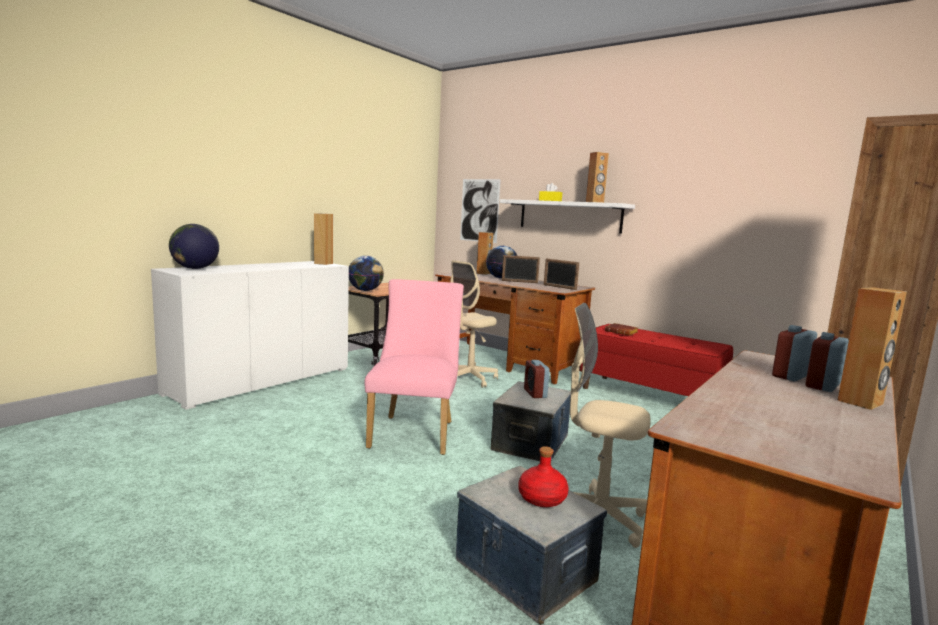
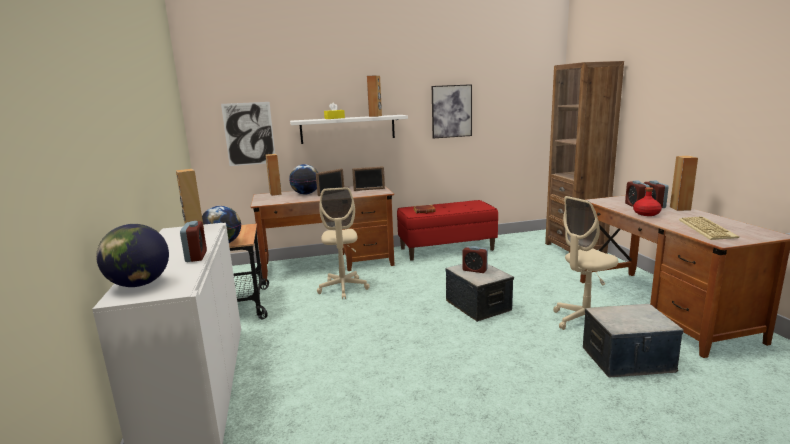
camera: 50 degrees left, 5 degrees up
(258, 269) = (196, 256): none -> alarm clock
(414, 431) = (419, 339): pink chair -> none
(542, 498) = (631, 314): red bottle -> red bottle (646, 214)
(708, 206) = (451, 111): none -> picture
(752, 421) = (708, 229): none -> keyboard

